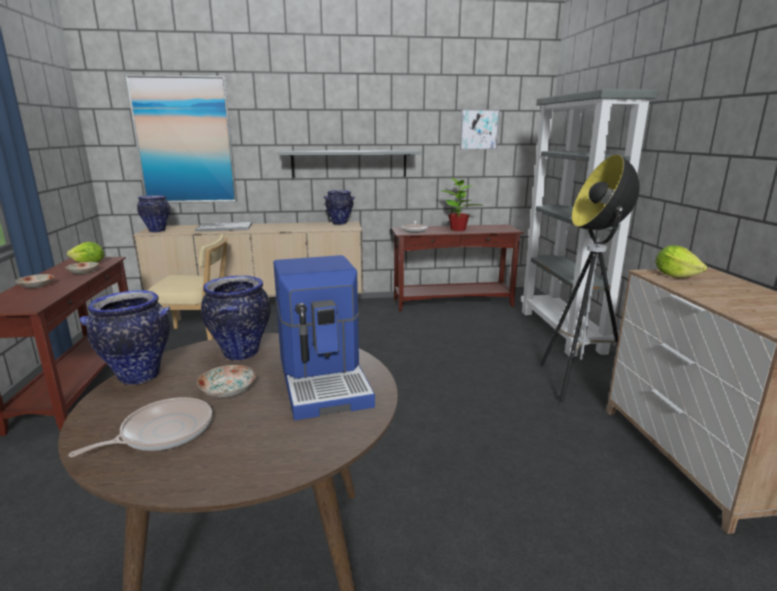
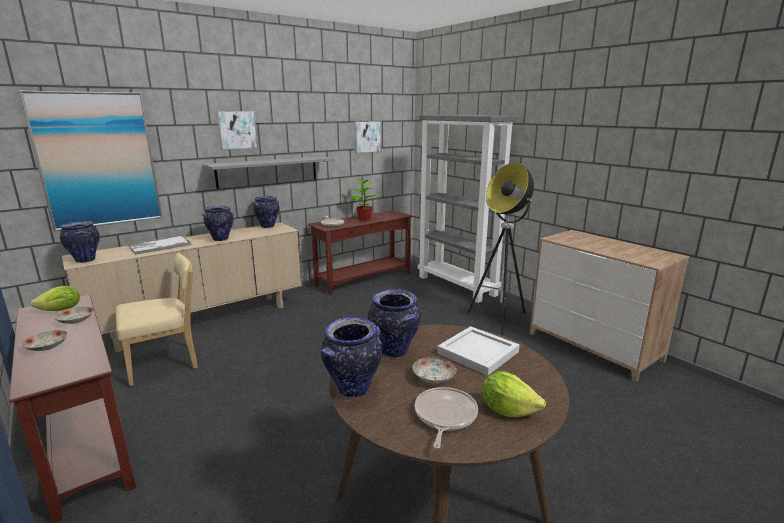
camera: 30 degrees left, 0 degrees up
(280, 228) = (221, 239): none -> vase
(317, 116) = (237, 130): none -> picture
(325, 379) = (477, 352): coffee machine -> white tray
(675, 276) = (566, 238): lettuce -> lettuce (507, 410)

